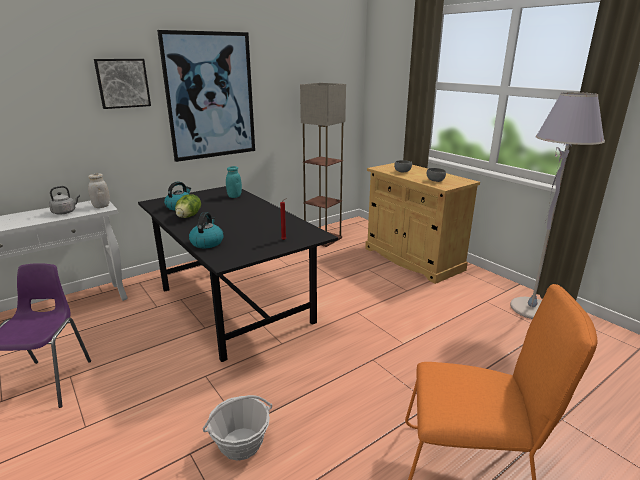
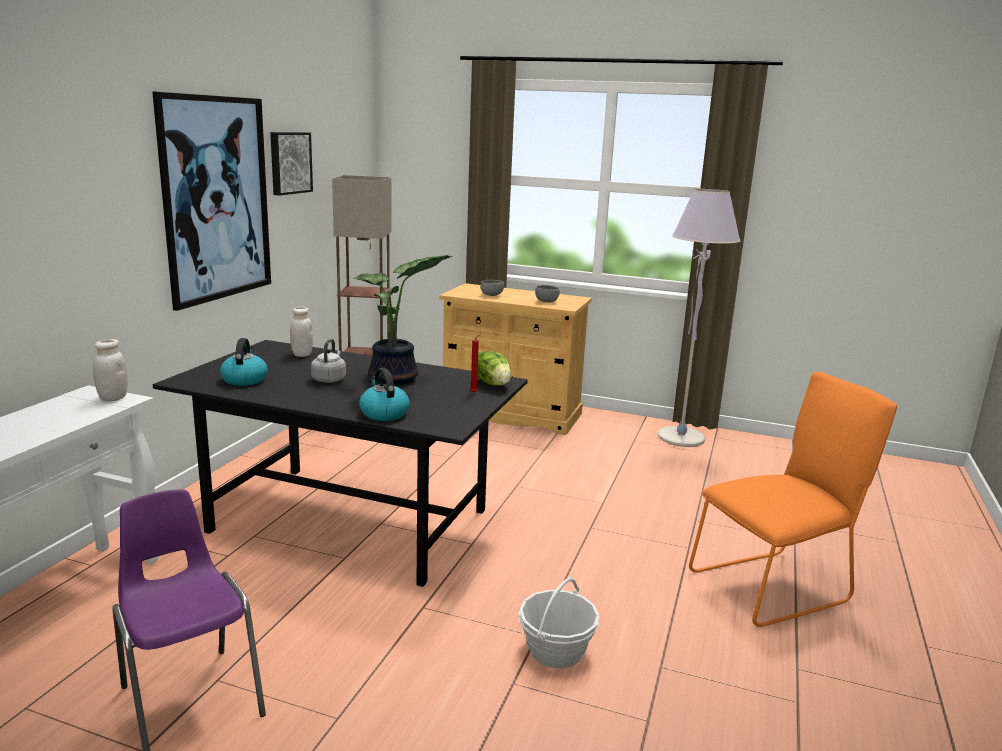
camera: 35 degrees left, 5 degrees down
(65, 212) = (60, 416): grey kettle -> grey kettle (329, 379)
(122, 83) = (107, 180): picture -> picture (289, 162)
(189, 216) = (288, 389): lettuce -> lettuce (493, 383)
(234, 196) = (302, 354): turquoise jar -> white jar
(254, 221) = (395, 379): none -> potted plant

